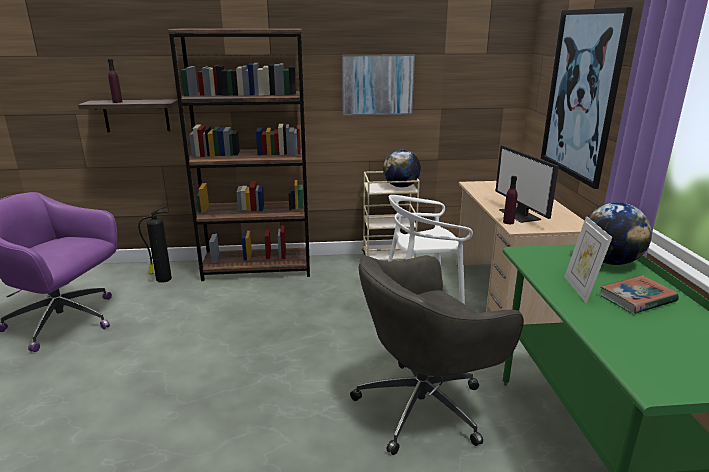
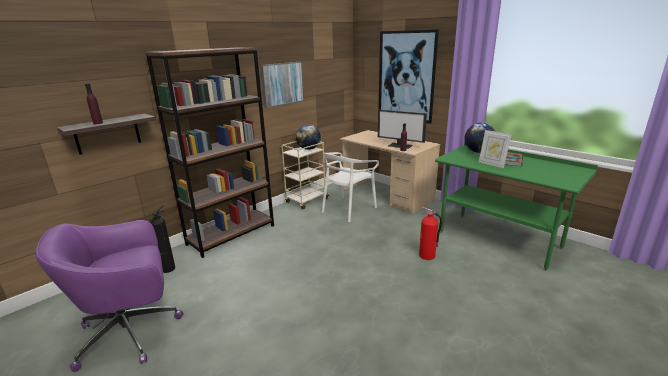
camera: 40 degrees left, 0 degrees up
(424, 405) = (427, 256): grey office chair -> fire extinguisher

